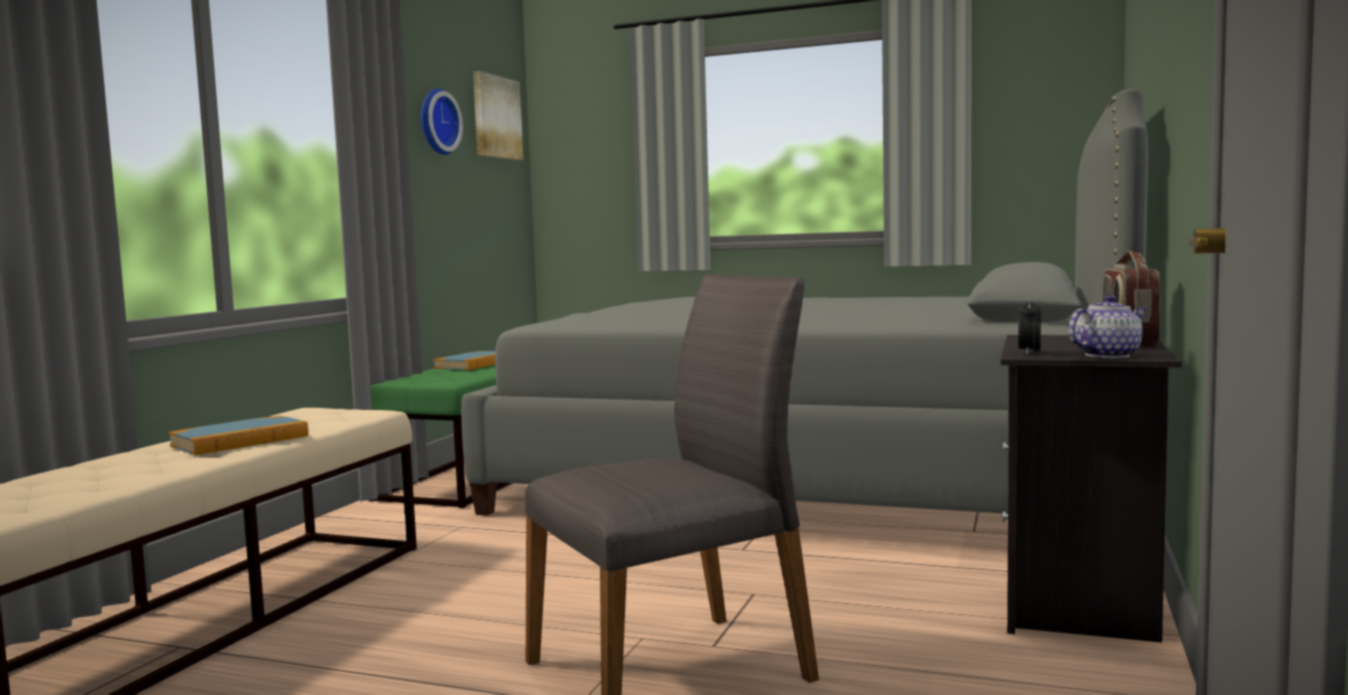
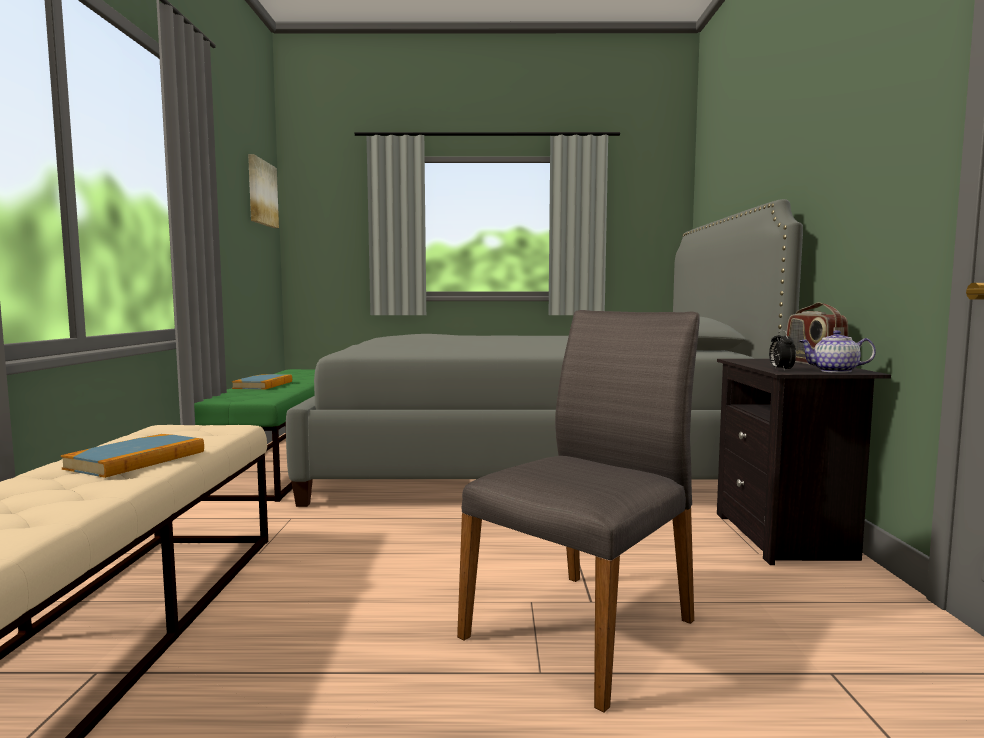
camera: 20 degrees left, 0 degrees up
(436, 122) = (226, 190): wall clock -> none
(1107, 355) = (834, 371): teapot -> teapot turned 120 degrees counterclockwise

